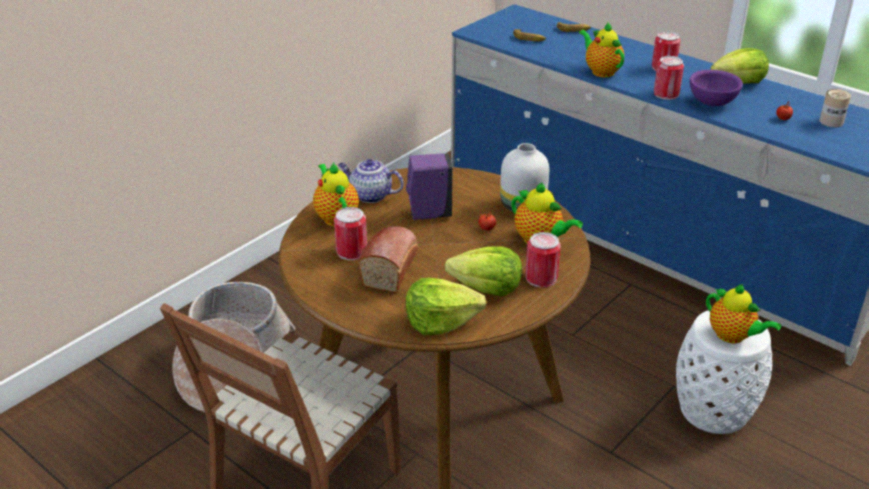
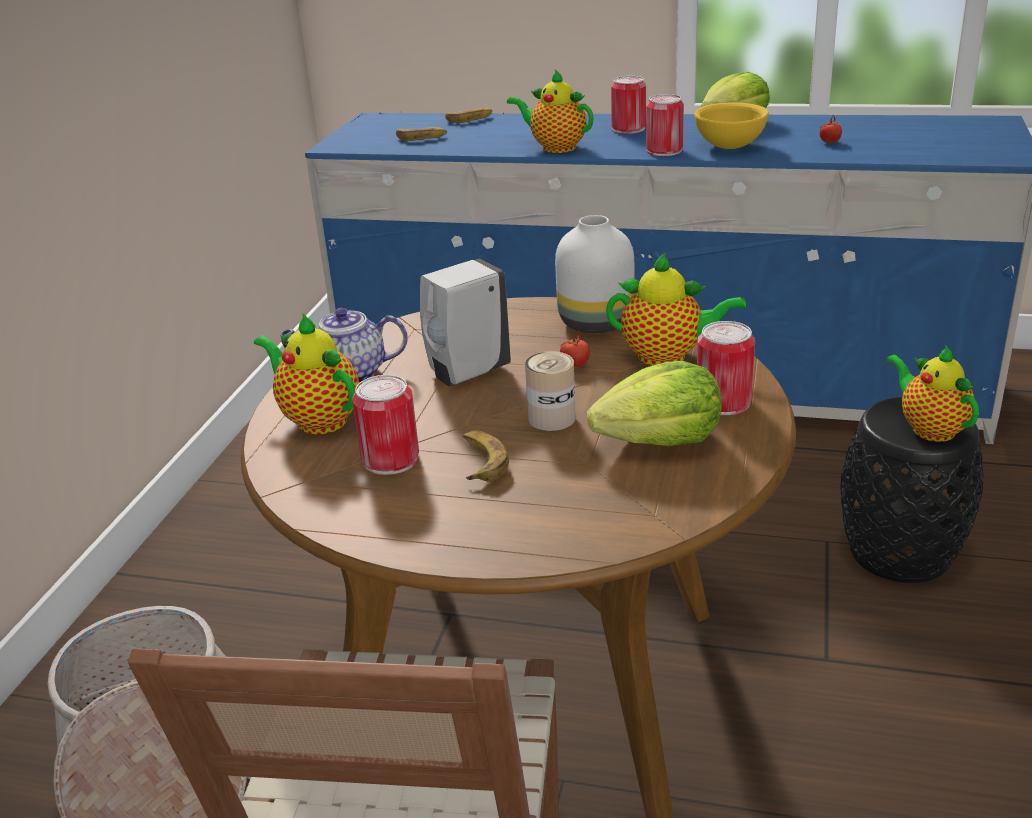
camera: 25 degrees left, 5 degrees down
(391, 268) = (481, 461): bread -> banana
(428, 214) = (466, 373): purple soap dispenser -> white soap dispenser
(440, 321) = (641, 511): lettuce -> none
(713, 103) = (730, 146): purple bowl -> yellow bowl
(714, 411) = (900, 553): white stool -> black stool
(733, 336) = (929, 428): teapot -> teapot turned 135 degrees counterclockwise
(831, 122) = (884, 133): can -> can (551, 418)

